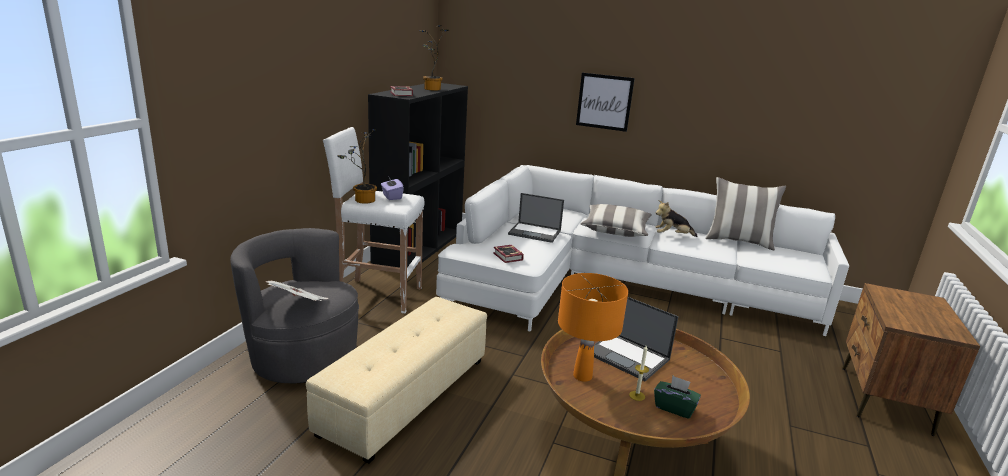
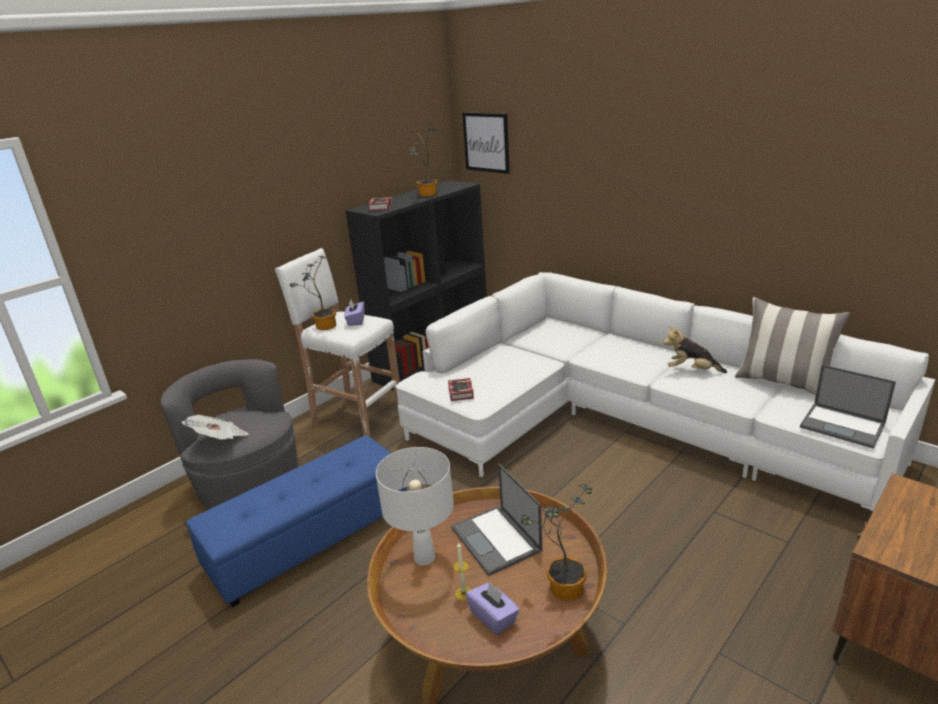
camera: 25 degrees right, 5 degrees up
(405, 395) = (309, 537): beige ottoman -> blue ottoman
(535, 232) = (518, 360): laptop -> laptop (843, 425)
(582, 376) = (424, 558): orange table lamp -> white table lamp
(604, 102) = (627, 197): picture -> picture (486, 142)
(615, 230) = (620, 359): pillow -> none
(674, 408) = (493, 617): green tissue box -> purple tissue box
(704, 380) = (561, 586): none -> potted plant

